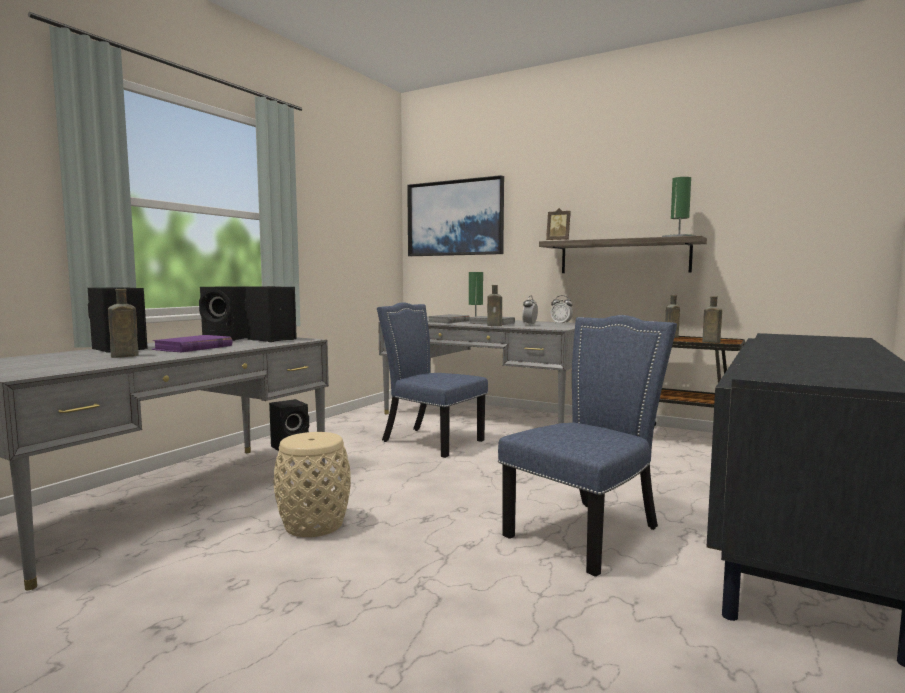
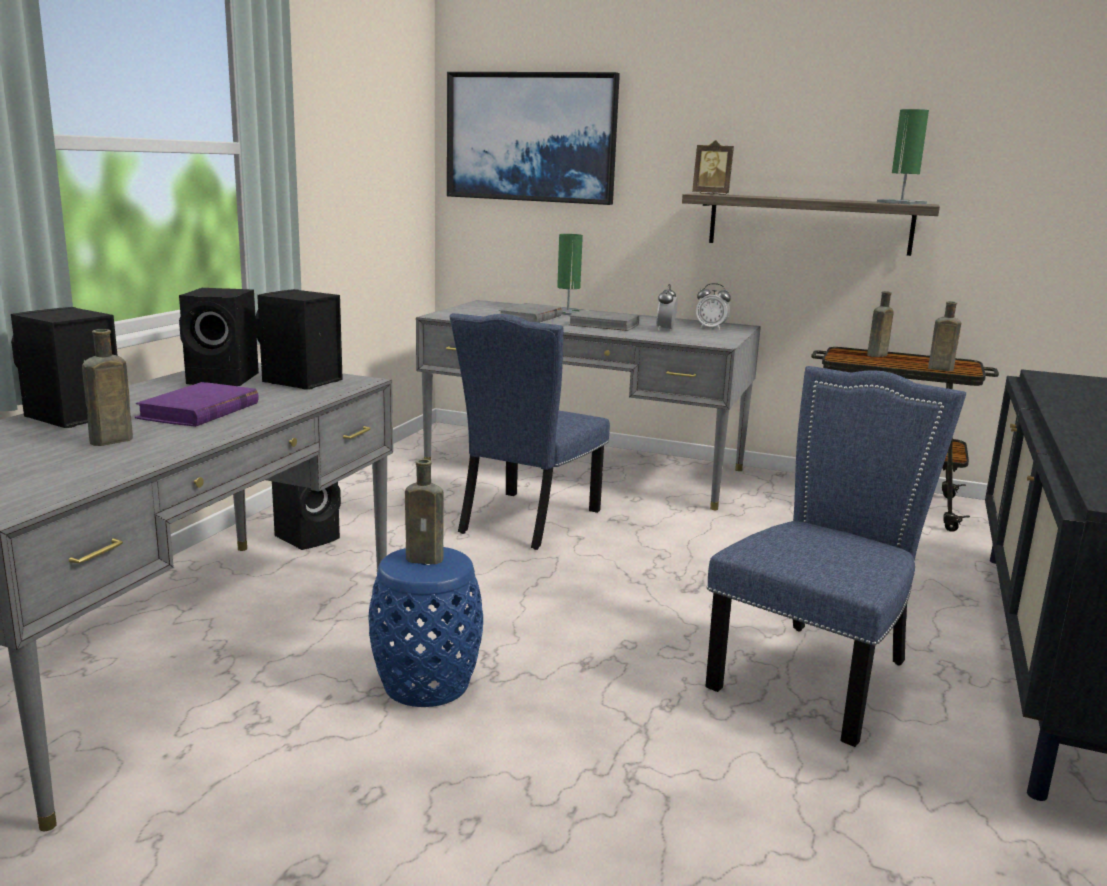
camera: 10 degrees left, 10 degrees up
(314, 525) = (426, 685): beige stool -> blue stool
(433, 442) = (528, 519): blue chair -> blue chair turned 90 degrees counterclockwise
(495, 325) = (616, 333): brown bottle -> brown bottle (427, 559)

